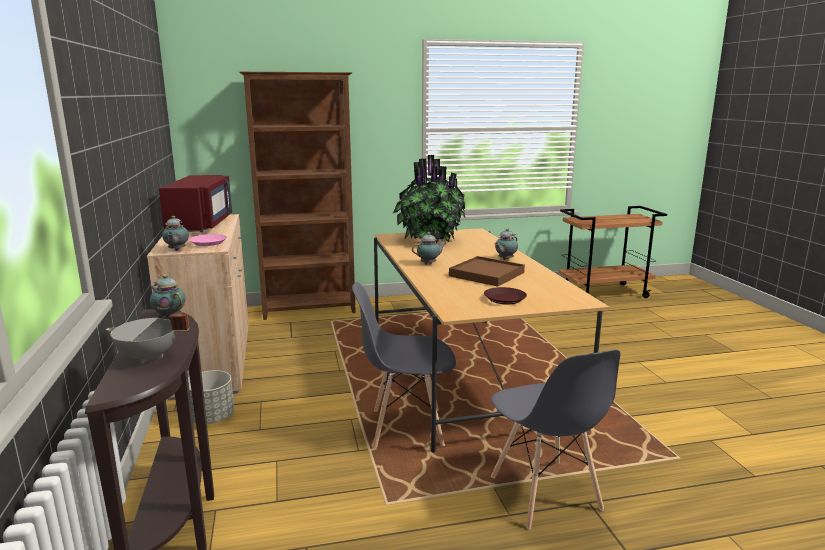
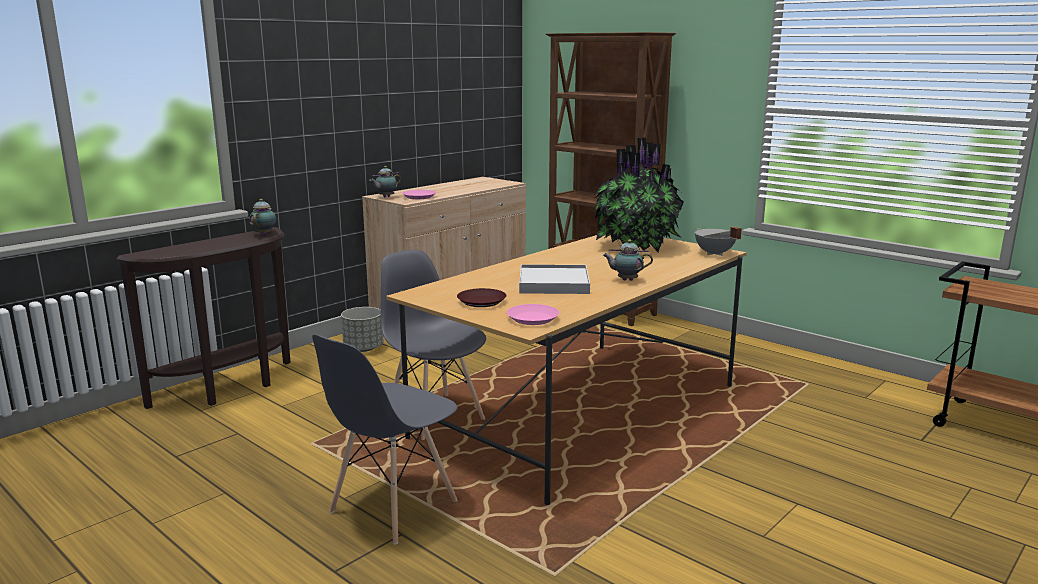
camera: 55 degrees right, 0 degrees up
(148, 357) = (193, 247): grey cooking pot -> grey cooking pot (714, 254)
(201, 225) = (468, 185): red microwave -> none
(429, 264) = (549, 262): teapot -> none
(486, 274) = (553, 283): brown tray -> white tray
(564, 296) = (532, 319): none -> pink plate

